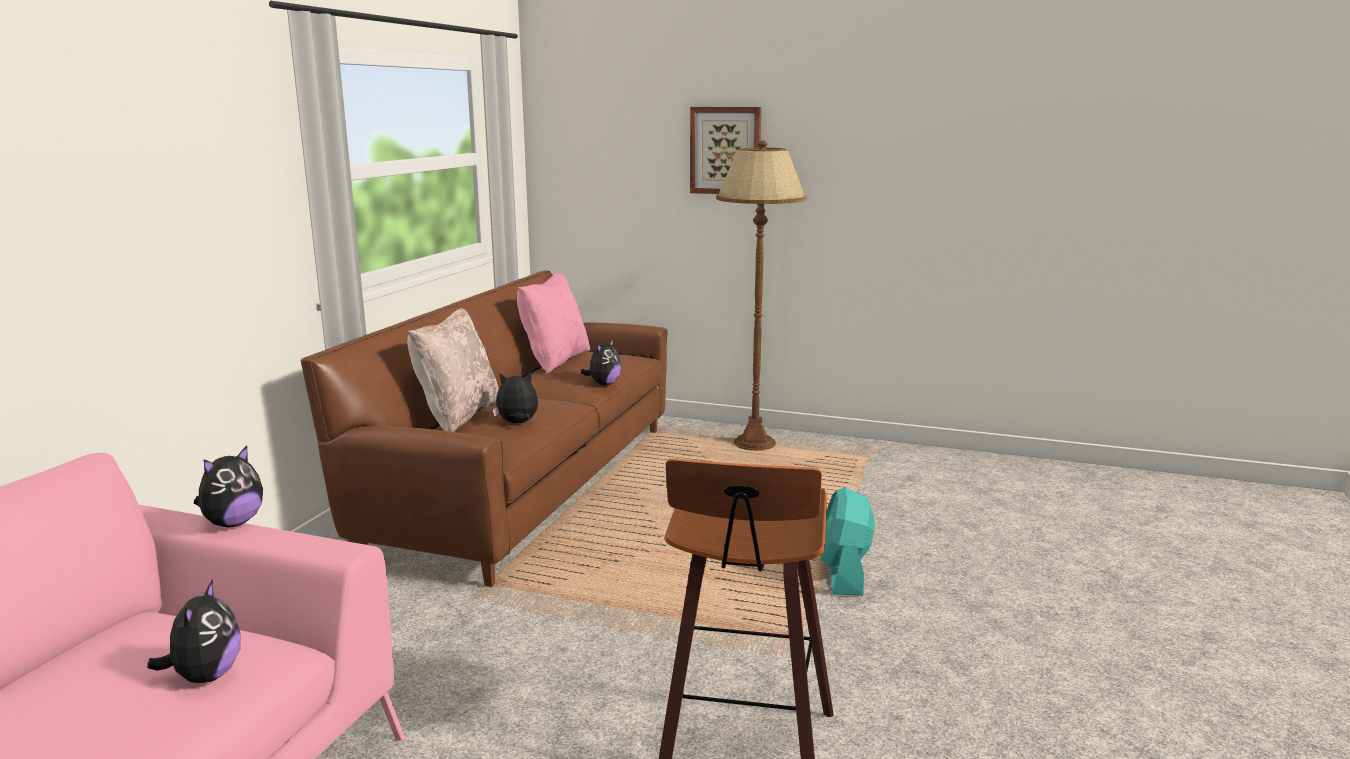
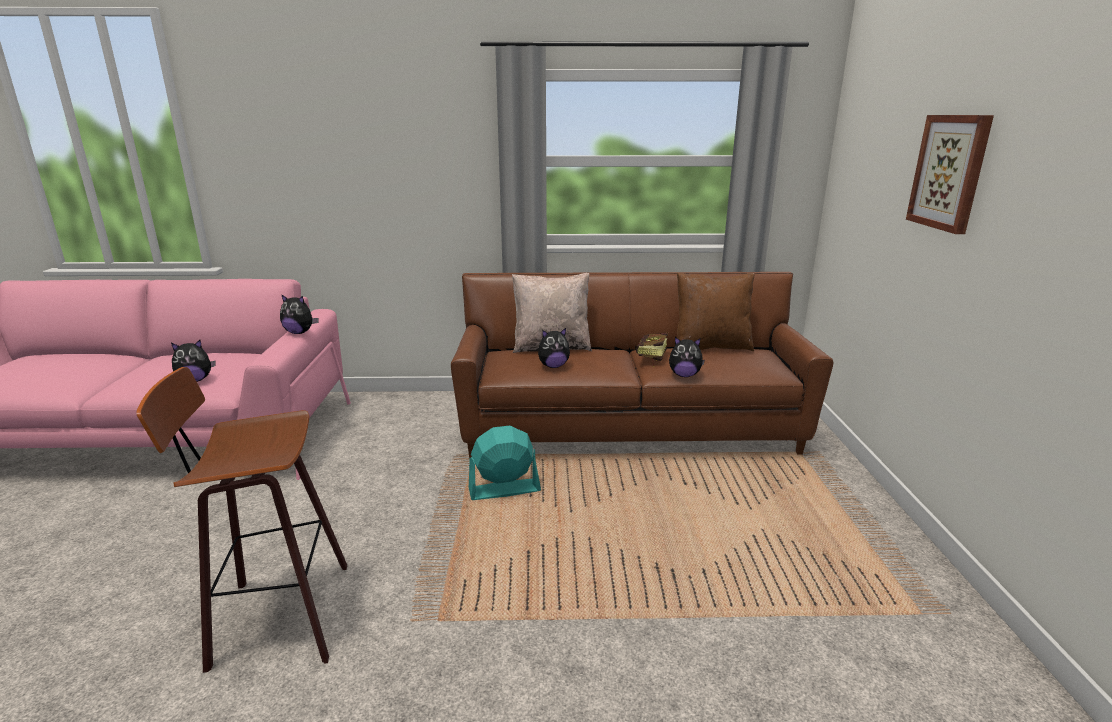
camera: 70 degrees right, 5 degrees up
(518, 423) = (553, 366): plush toy -> plush toy turned 105 degrees clockwise
(554, 360) = (711, 346): pink pillow -> brown pillow
(554, 384) = (651, 358): none -> book
(755, 444) = (848, 517): brown floor lamp -> none
(844, 574) = (581, 635): turquoise fan -> turquoise fan (504, 490)

